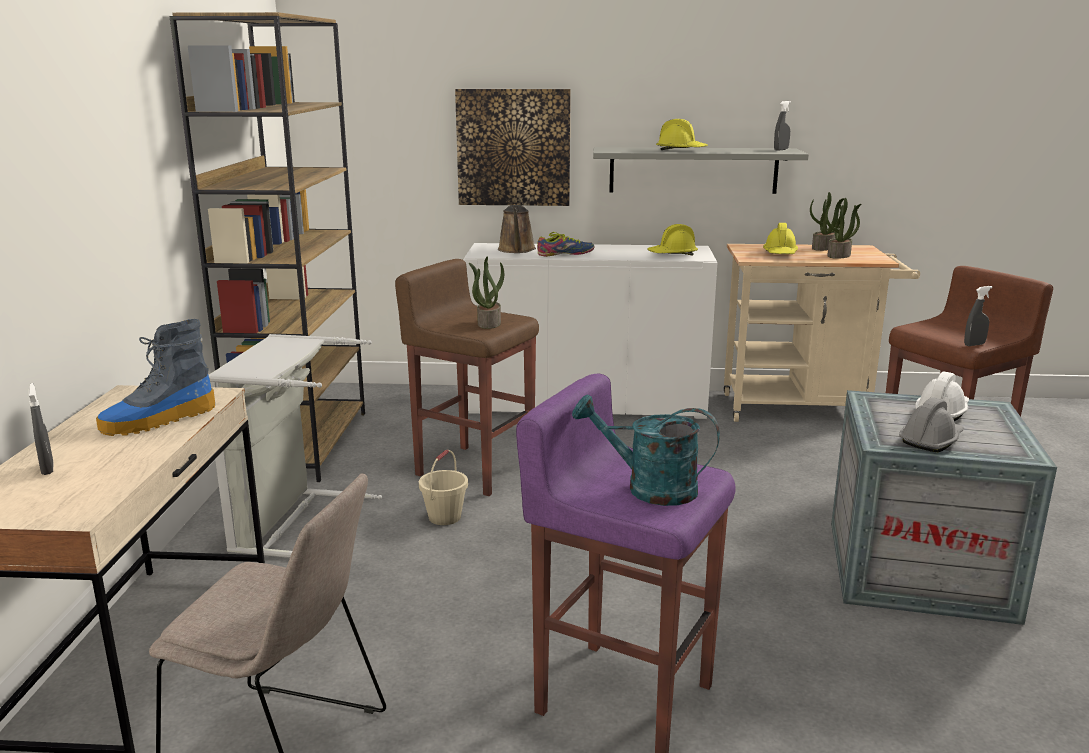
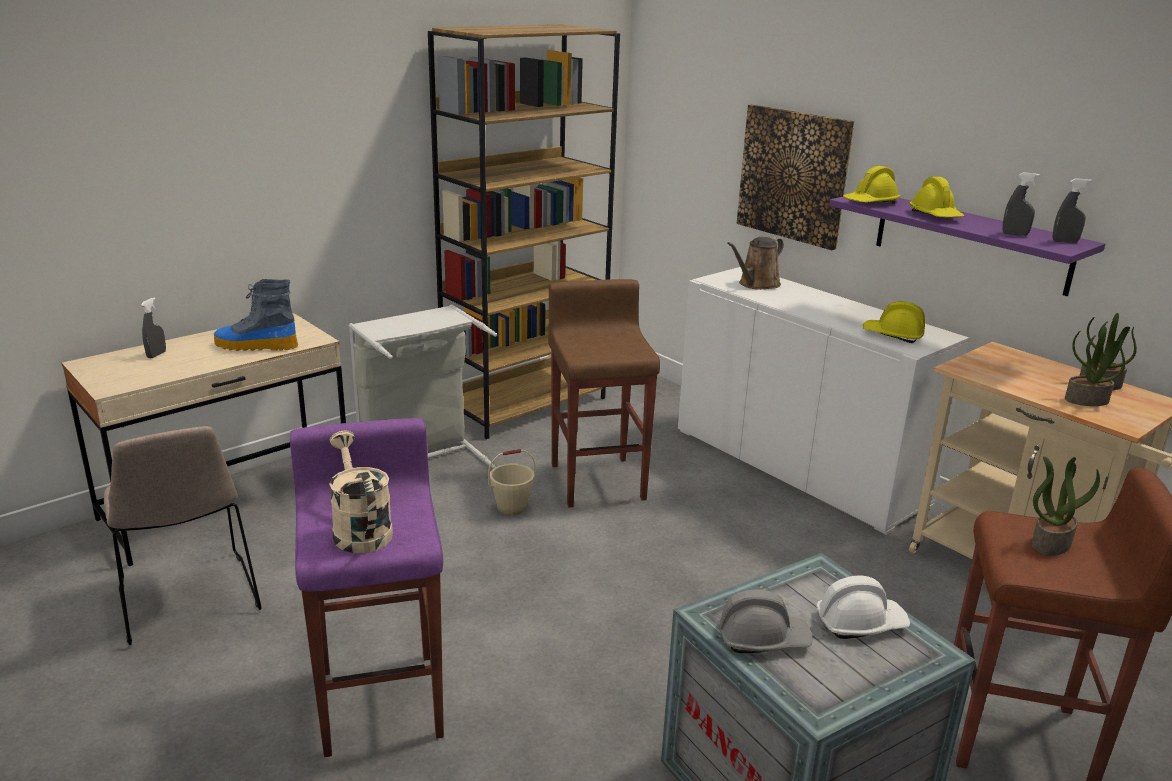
camera: 45 degrees right, 5 degrees up
(488, 323) = (607, 349): potted plant -> potted plant (1050, 543)
(565, 254) = (788, 301): shoe -> none
(649, 488) = (359, 529): turquoise watering can -> beige watering can
(693, 170) = (970, 242): grey shelf -> purple shelf
(780, 254) = (1014, 374): yellow hard hat -> yellow hard hat (870, 203)
(974, 344) = (1020, 572): grey spray bottle -> grey spray bottle (1015, 234)

